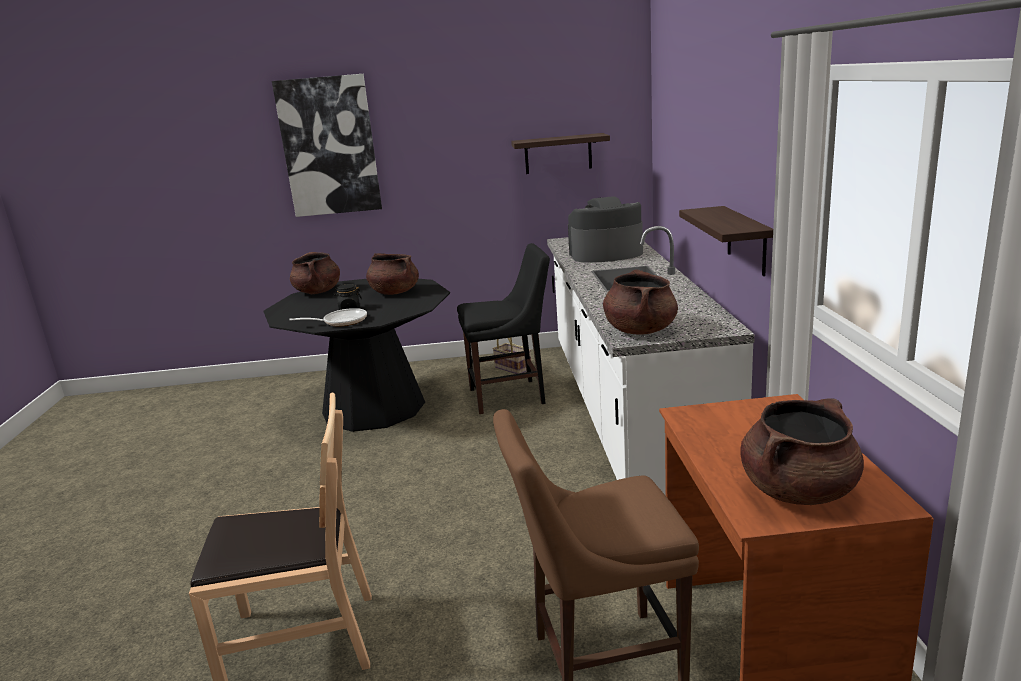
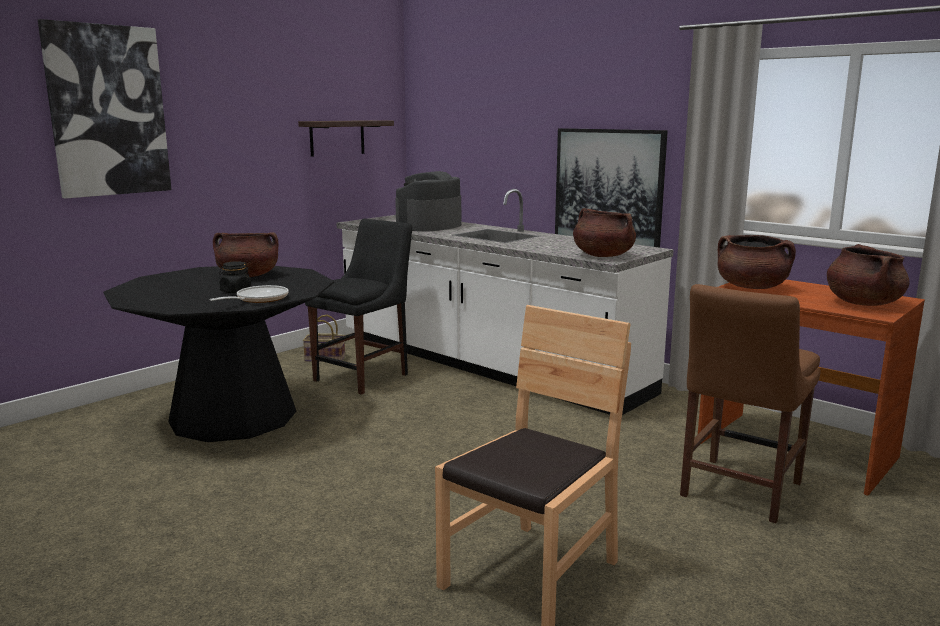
camera: 45 degrees left, 5 degrees down
(318, 292) = (140, 286): brown cooking pot -> brown cooking pot (751, 287)
(746, 240) = (608, 191): shelf -> picture

